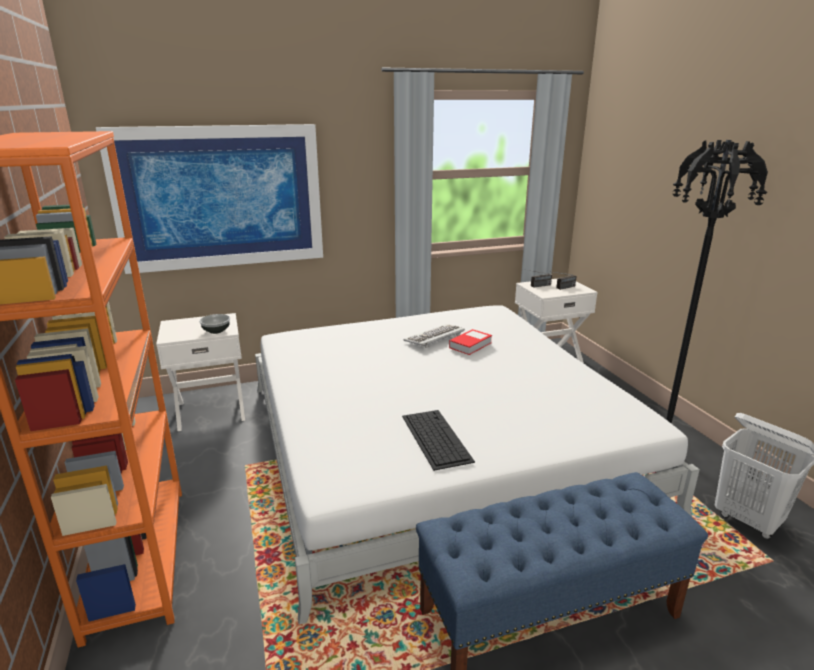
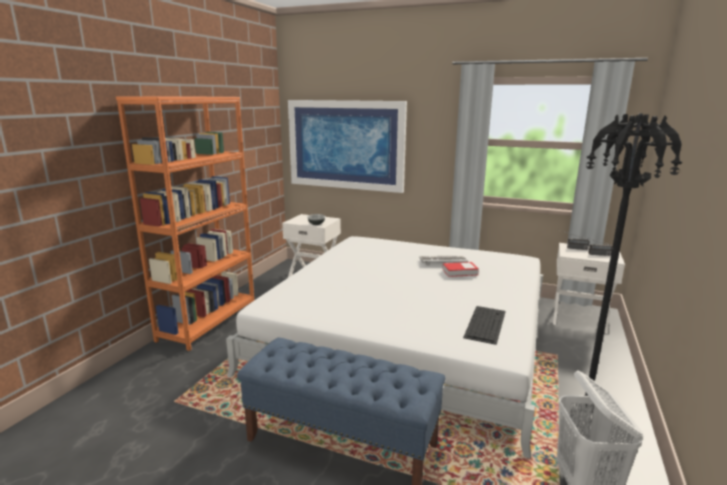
camera: 40 degrees right, 5 degrees down
(435, 437) = (347, 306): keyboard -> keyboard (485, 323)

